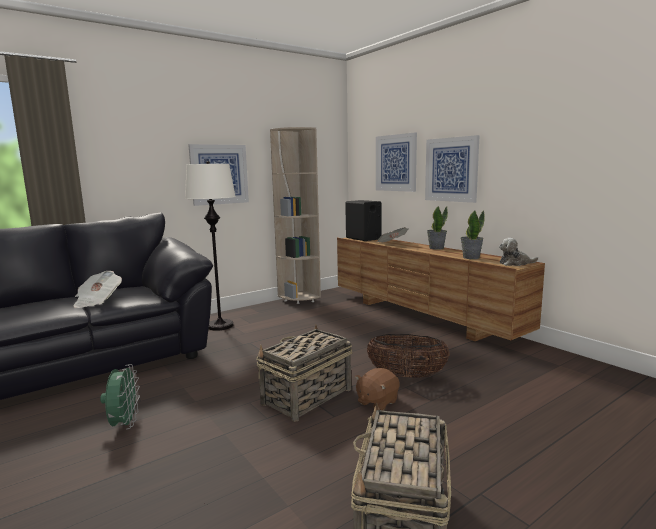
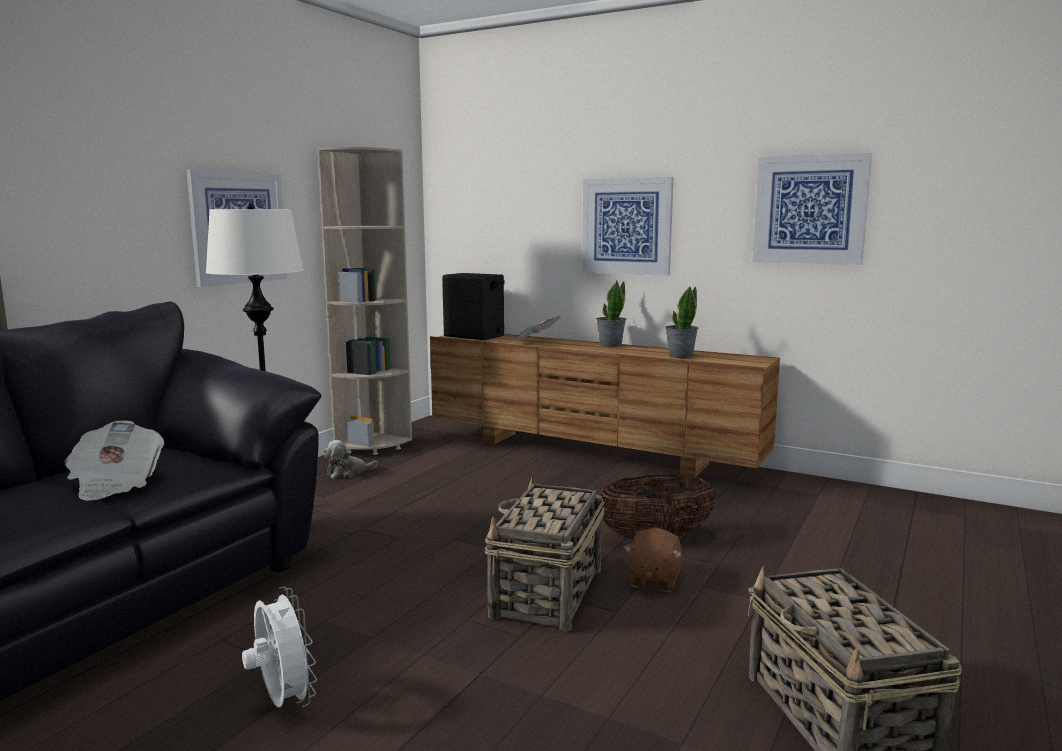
camera: 25 degrees left, 0 degrees up
(124, 424) = (282, 702): green fan -> white fan
(396, 163) = (524, 213): picture -> picture (810, 209)
(515, 263) = (748, 360): plush toy -> plush toy (348, 473)

